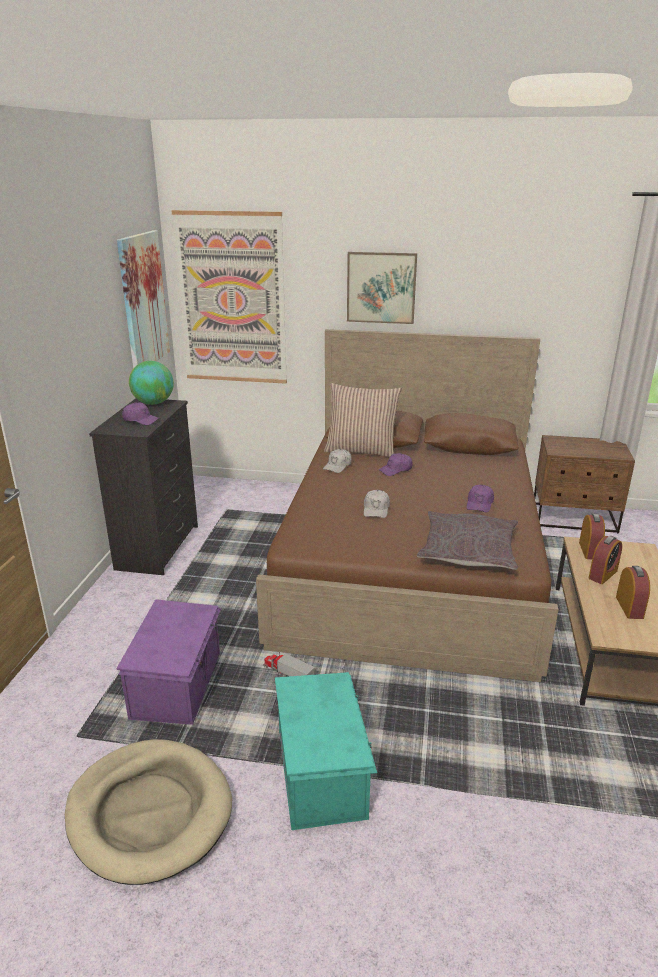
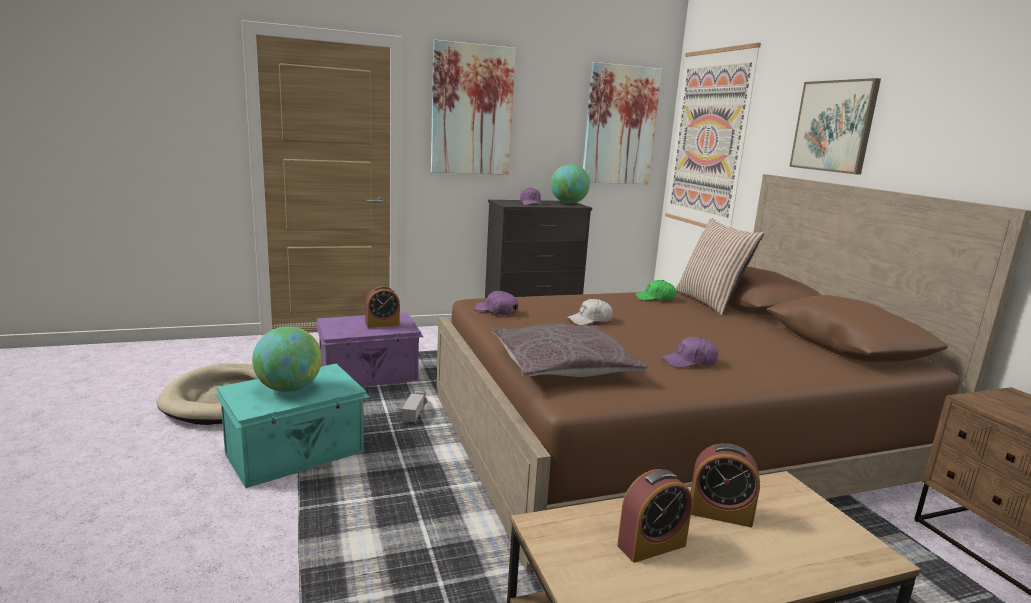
camera: 60 degrees right, 10 degrees down
(52, 335) = (472, 110): none -> picture
(322, 720) = (289, 388): none -> globe
(338, 466) = (655, 298): white cap -> green cap
(395, 470) = (695, 319): purple cap -> purple cap (496, 311)
(589, 550) = (776, 496): alarm clock -> alarm clock (382, 324)

